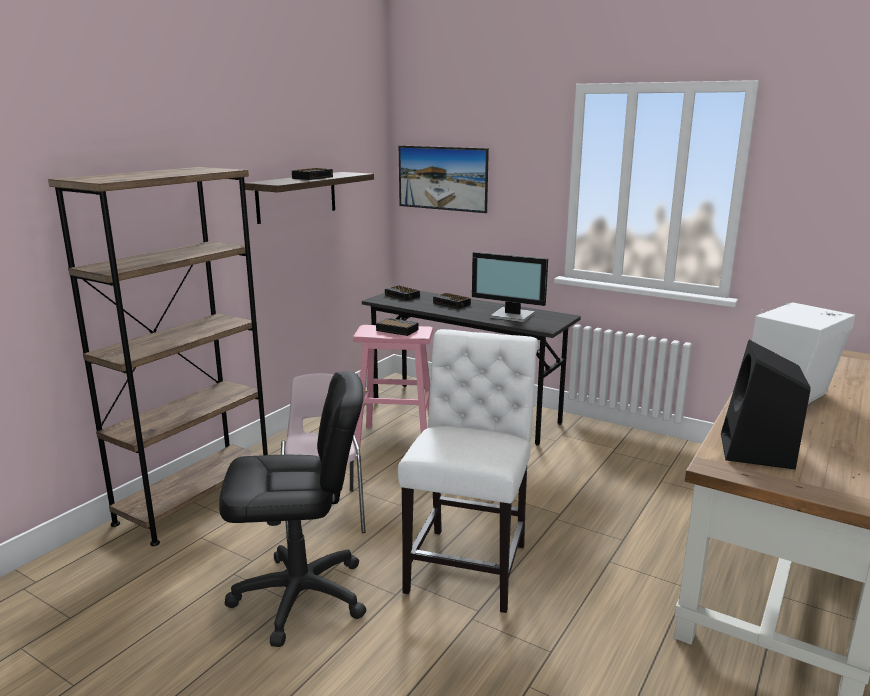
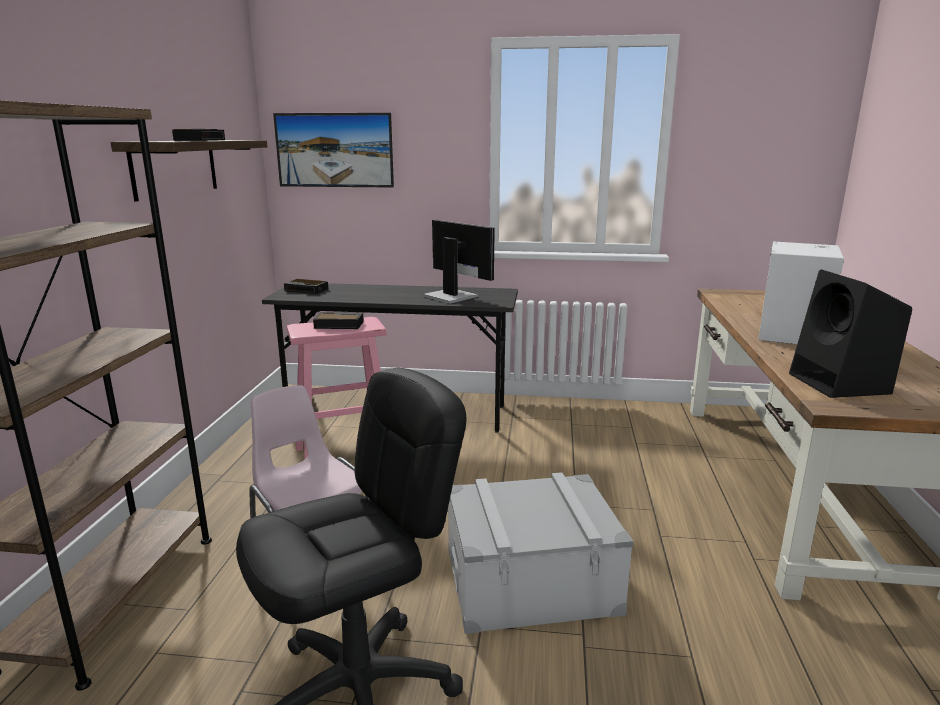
camera: 25 degrees left, 0 degrees up
(452, 304) = (373, 292): alarm clock -> none
(469, 564) = (531, 580): white chair -> grey storage box
(512, 316) = (451, 296): monitor -> monitor turned 135 degrees counterclockwise

